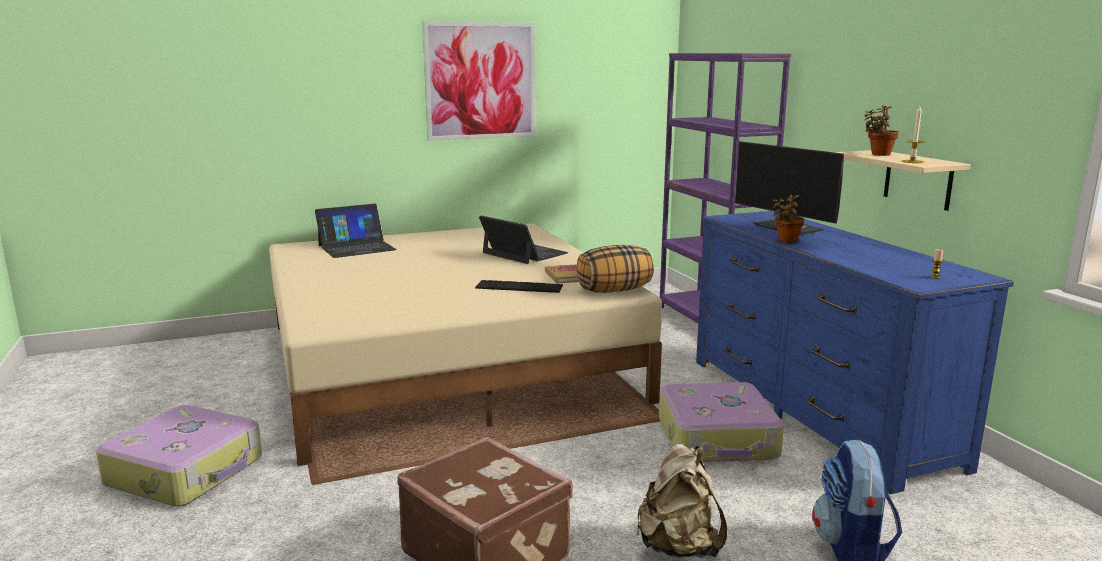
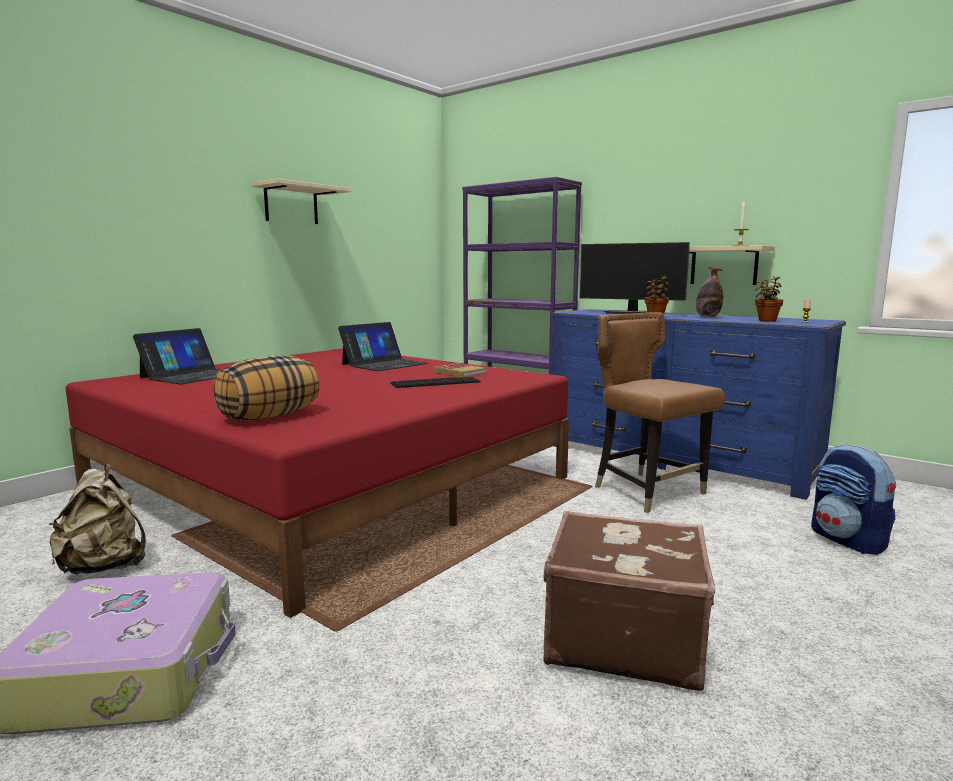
camera: 30 degrees left, 5 degrees down
(446, 361) = (330, 483): beige bed -> red bed
(480, 81) = (291, 204): picture -> beige shelf
(524, 253) = (384, 364): laptop -> laptop turned 120 degrees clockwise
(614, 290) = (522, 376): pillow -> pillow (270, 416)
(678, 547) = (750, 575): beige backpack -> beige backpack (104, 567)
(718, 439) = (648, 491): suitcase -> brown chair
(850, 248) = (707, 317): none -> bottle
(878, 154) = (698, 246): potted plant -> potted plant (766, 320)

